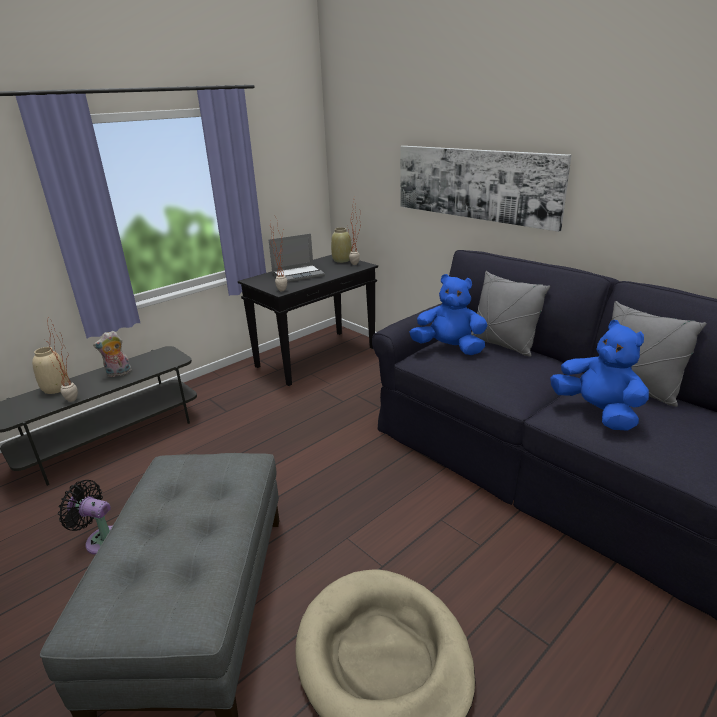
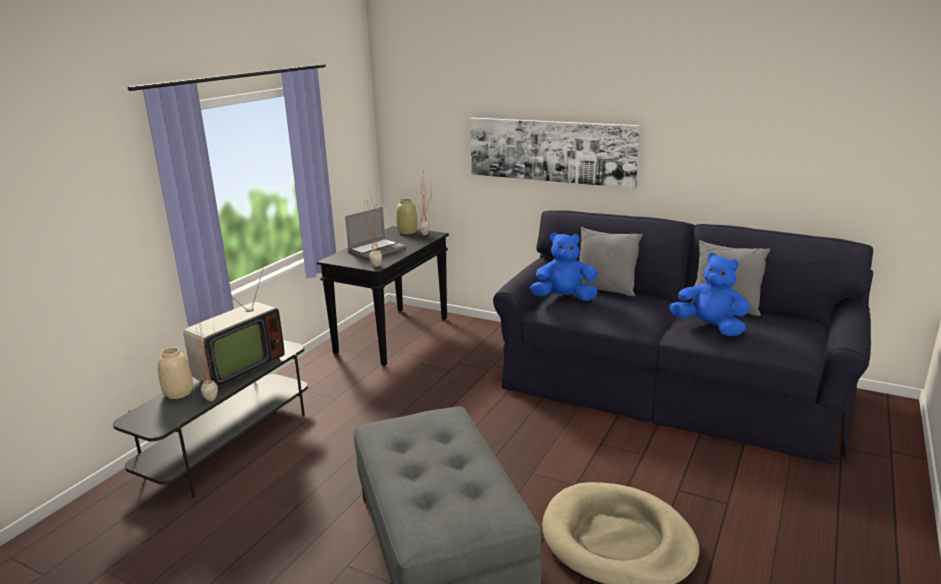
camera: 20 degrees left, 5 degrees down
(101, 539) = (301, 525): black fan -> none
(118, 374) = (236, 369): plush toy -> television

